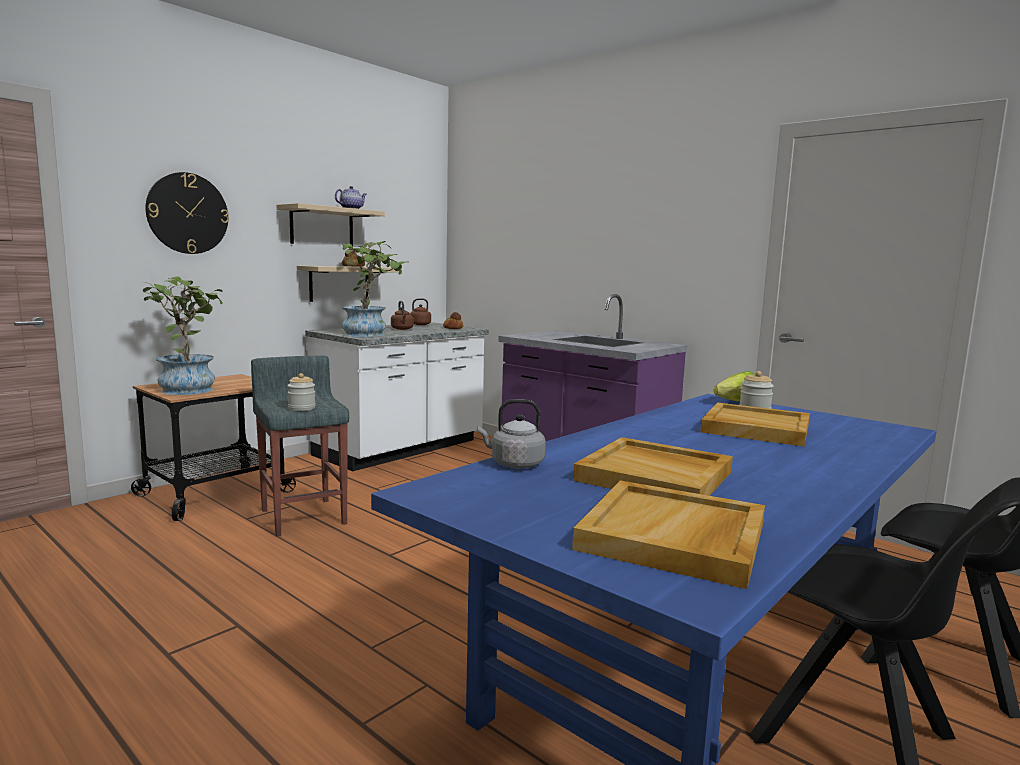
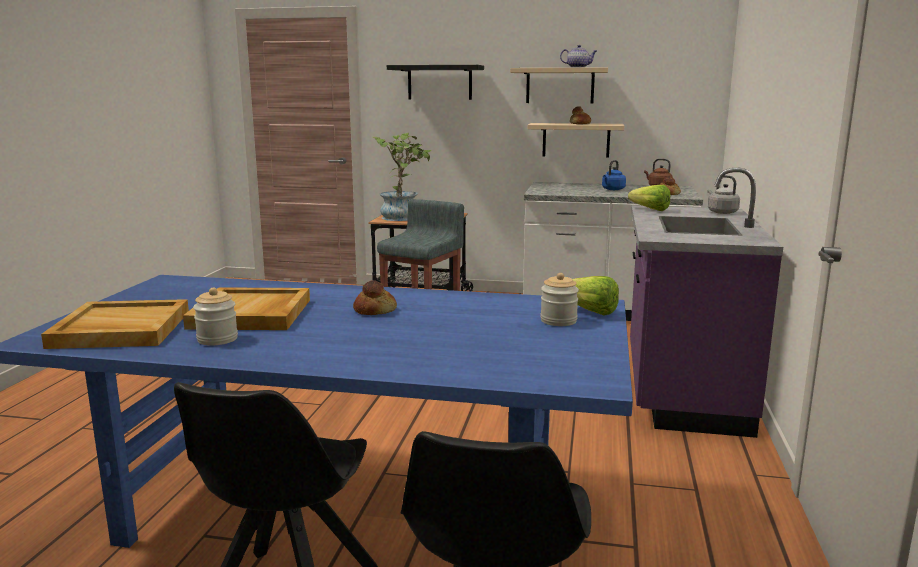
camera: 60 degrees right, 5 degrees up
(187, 213) = (439, 82): wall clock -> black shelf
(302, 408) = (406, 241): jar -> jar (217, 339)
(371, 334) = (555, 191): potted plant -> none
(402, 329) = (612, 189): brown kettle -> blue kettle
(514, 464) = (243, 285): grey kettle -> grey kettle (721, 212)
(523, 336) = (647, 209): none -> lettuce
(683, 440) = (375, 310): none -> bread
(755, 428) = (466, 326): beige tray -> none

